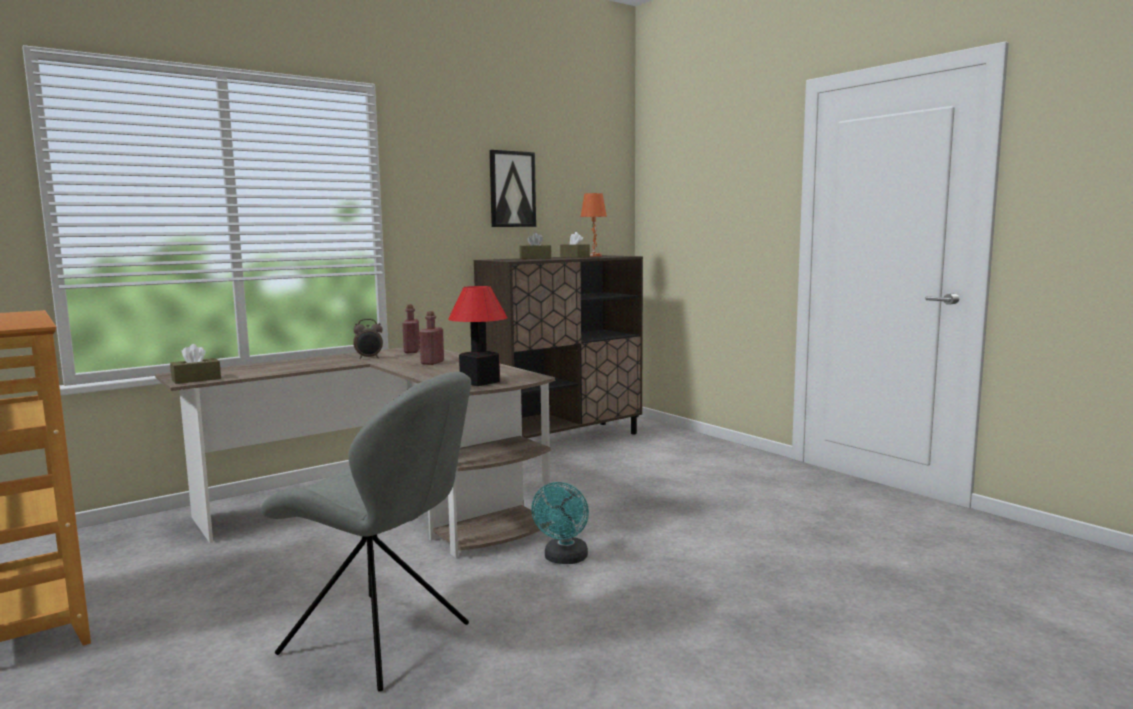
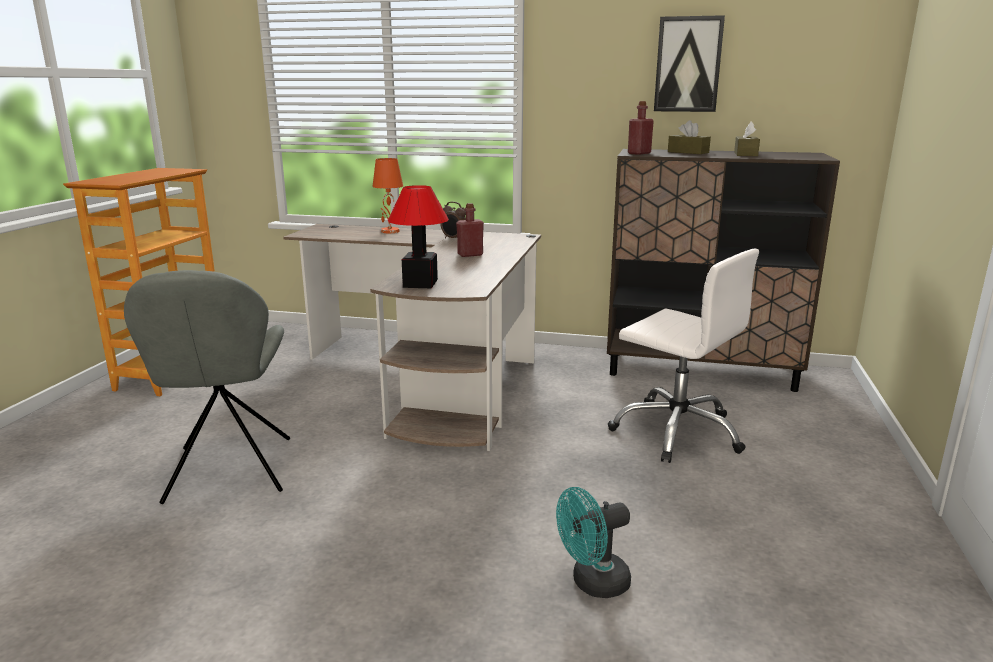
camera: 50 degrees right, 10 degrees up
(196, 379) = (312, 233): brown tissue box -> none
(412, 351) = (503, 239): red bottle -> red bottle (639, 153)
(564, 559) = (438, 482): turquoise fan -> turquoise fan (593, 583)
(594, 256) = (788, 154): orange table lamp -> orange table lamp (390, 231)
(627, 474) = (677, 431): none -> white office chair

